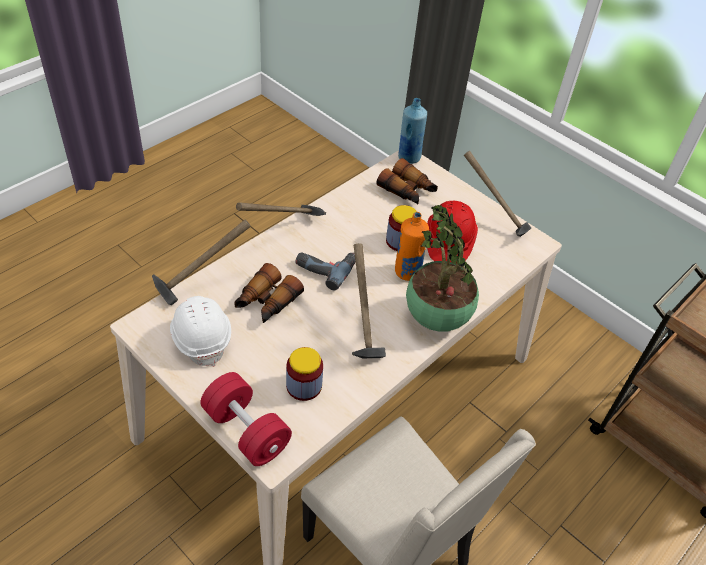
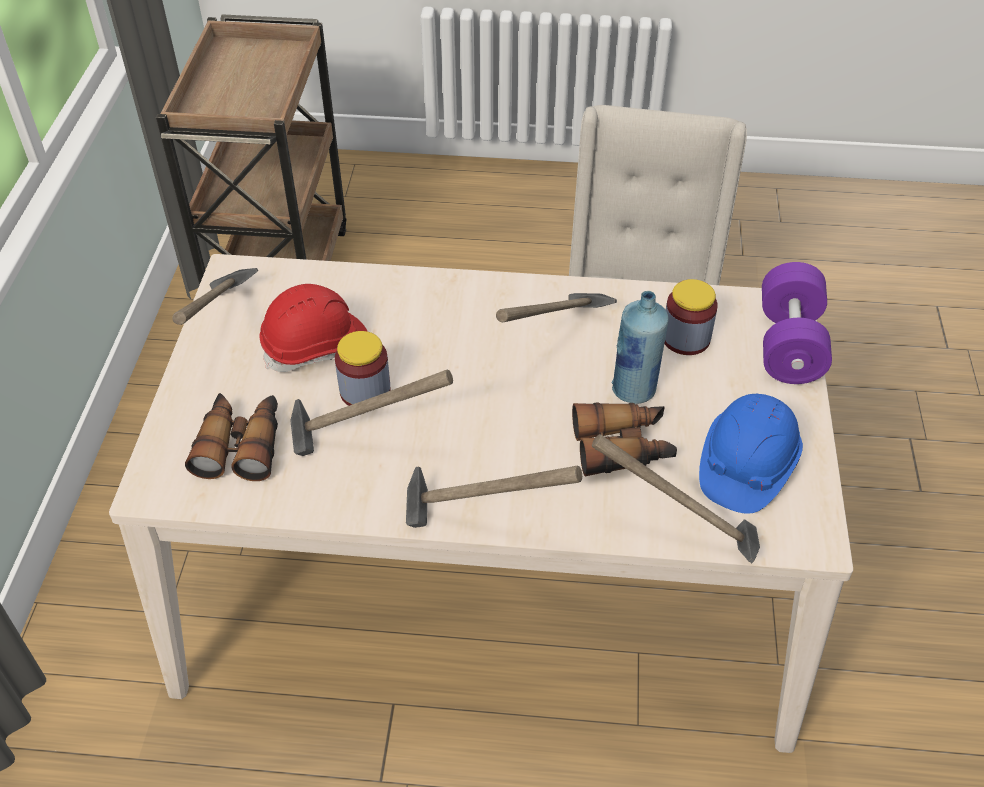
camera: 125 degrees left, 0 degrees up
(201, 337) = (745, 466): white hard hat -> blue hard hat
(246, 431) = (789, 344): red dumbbell -> purple dumbbell
(326, 267) = (497, 432): power drill -> none
(368, 225) = (365, 441): none -> hammer
(407, 272) = (417, 354): orange bottle -> none
(408, 157) = (146, 491): blue bottle -> blue bottle (634, 390)
(437, 320) = (466, 291): potted plant -> none

